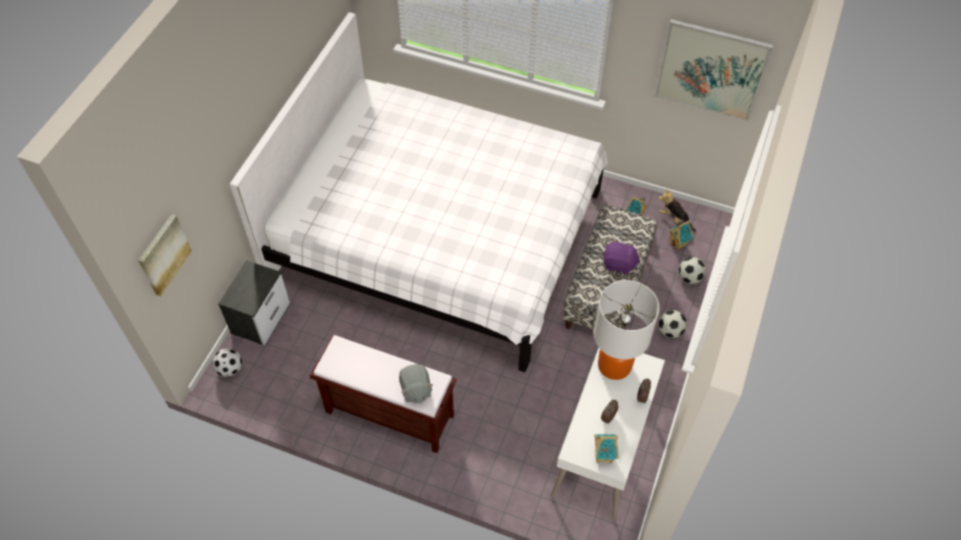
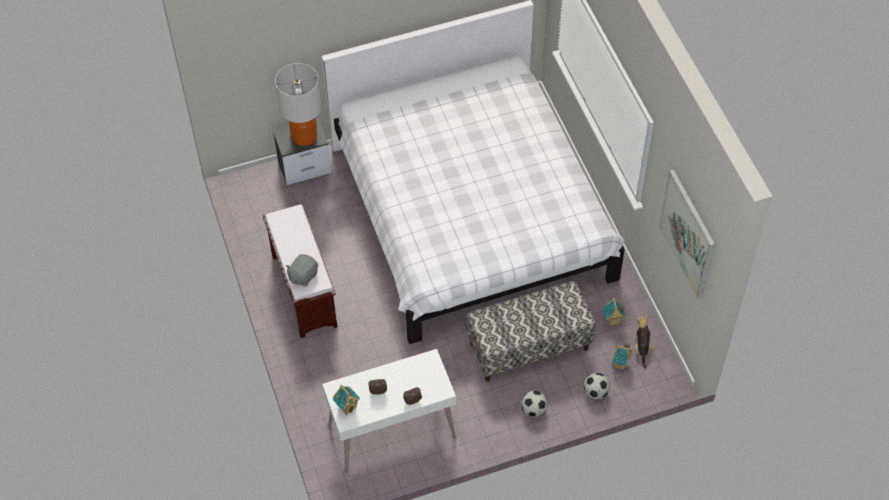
camera: 50 degrees right, 0 degrees up
(163, 254) = (233, 66): picture -> none
(230, 368) = (253, 181): football -> none
(614, 365) = (422, 369): table lamp -> table lamp (304, 136)
(619, 264) = (528, 325): purple plush toy -> none

